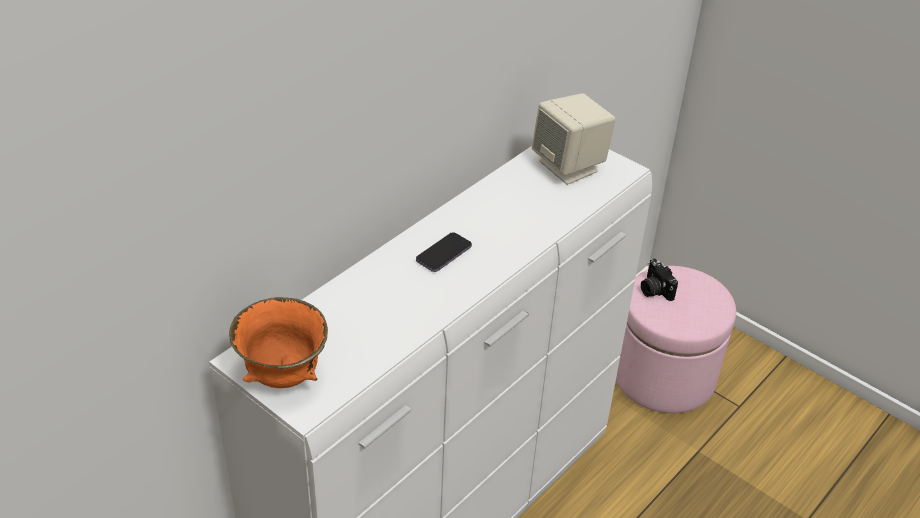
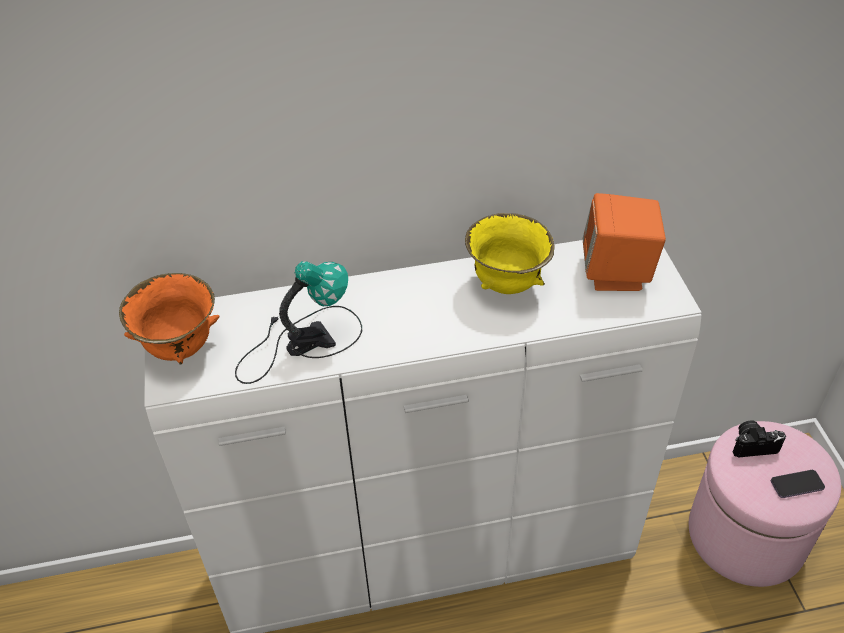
camera: 40 degrees right, 5 degrees up
(384, 321) = (301, 341): none -> table lamp
(443, 254) = (411, 305): phone -> phone (796, 485)
(500, 208) = (506, 285): none -> yellow bowl
(569, 166) = (617, 273): beige speaker -> orange speaker
(654, 290) = (753, 445): camera -> camera turned 75 degrees clockwise

